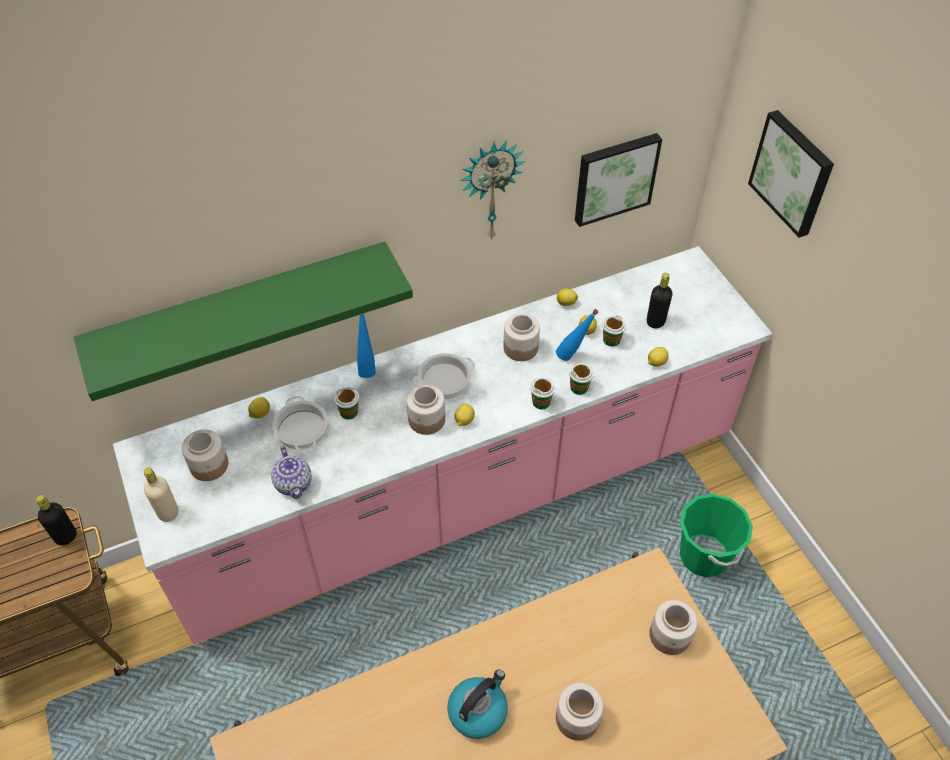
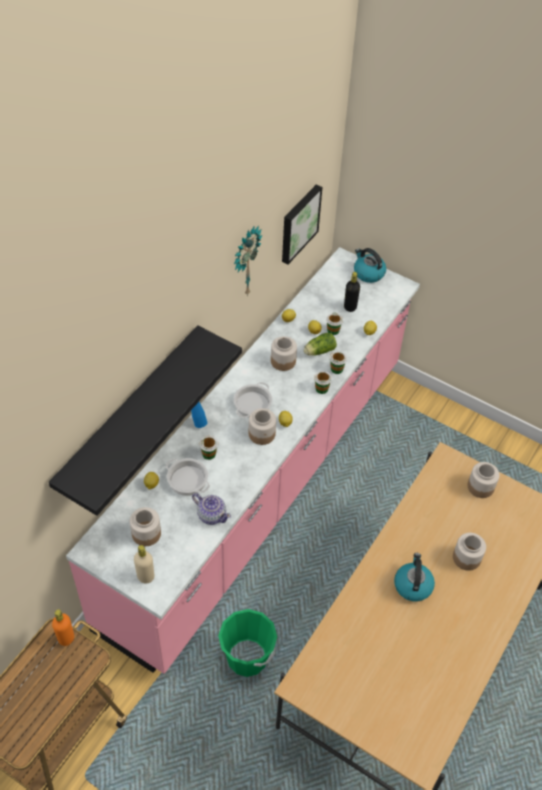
camera: 35 degrees left, 0 degrees up
(66, 537) = (66, 638): black bottle -> orange bottle
(241, 308) = (129, 412): green shelf -> black shelf
(573, 356) = (318, 351): blue bottle -> lettuce
(704, 556) = (430, 446): green bucket -> green bucket (247, 657)
(712, 292) = (368, 273): none -> kettle
(793, 172) = (414, 179): picture -> none

